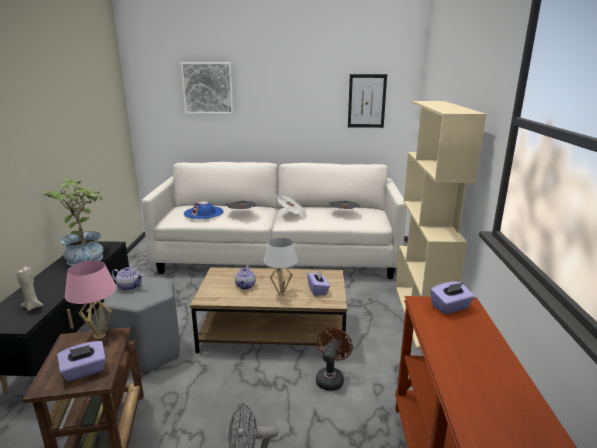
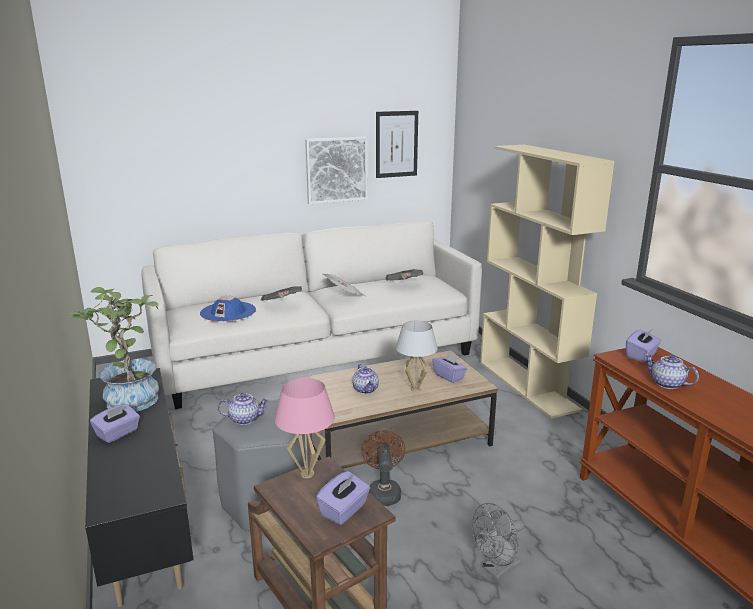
camera: 25 degrees left, 0 degrees up
(33, 306) = (147, 472): beige candle -> none
(51, 278) = (118, 433): none -> purple tissue box
(208, 88) = (190, 137): picture -> picture (336, 170)
(331, 378) = (498, 468): brown fan -> brown fan (383, 492)
(441, 341) = (667, 384): none -> teapot

